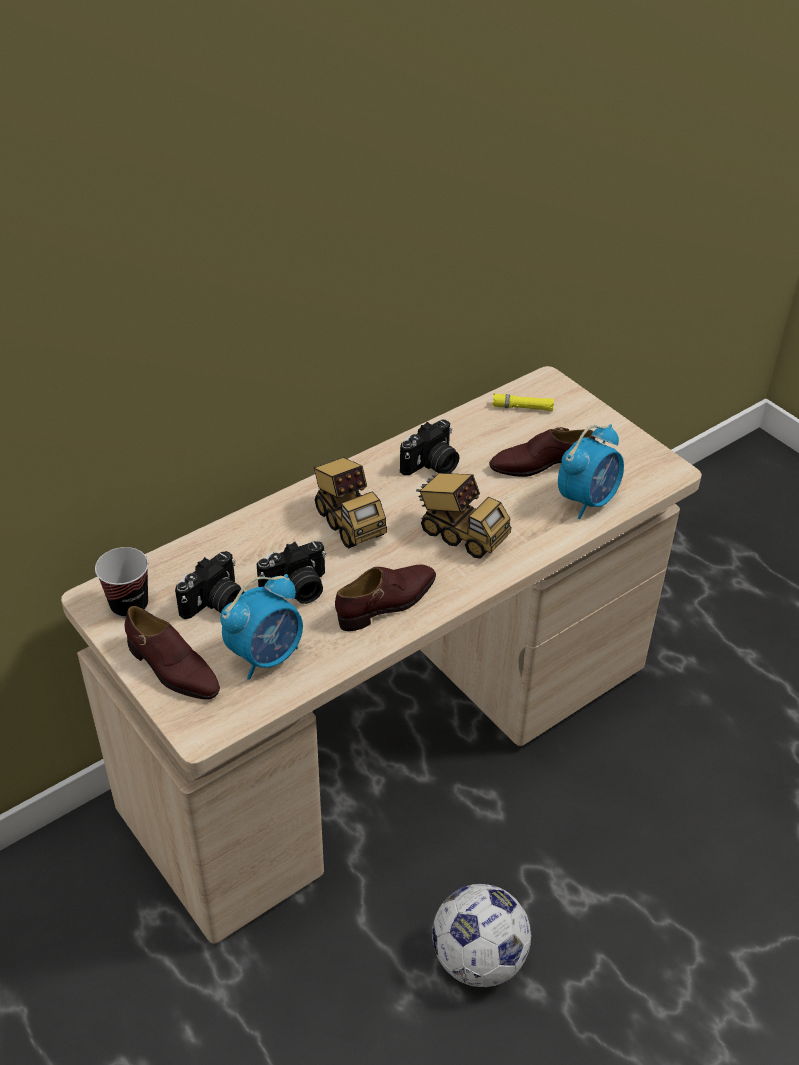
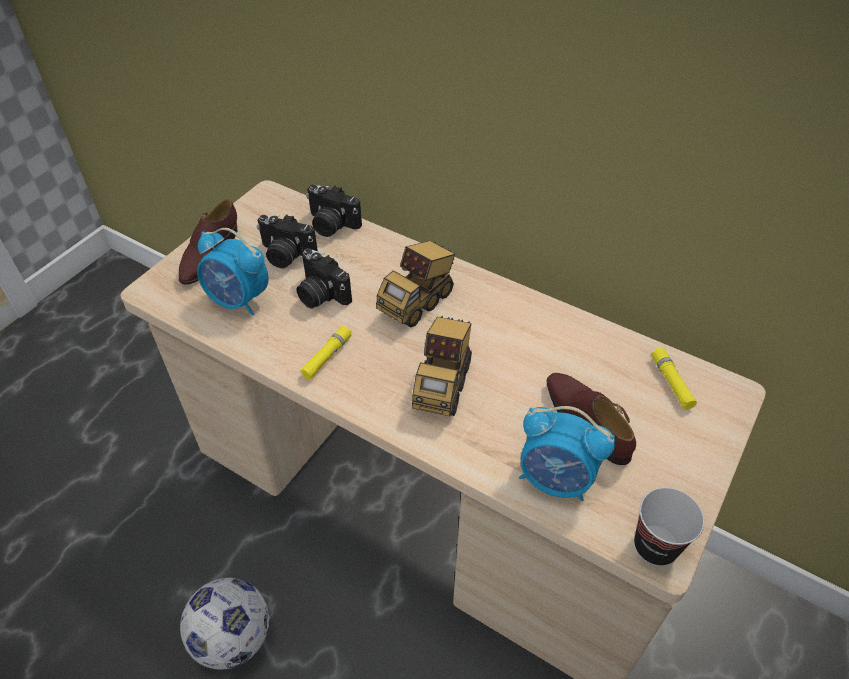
camera: 70 degrees right, 5 degrees up
(129, 605) = (267, 213): cup -> cup (655, 546)
(387, 603) = (327, 356): brown shoe -> yellow flashlight
(432, 465) = (528, 335): camera -> camera (331, 225)

